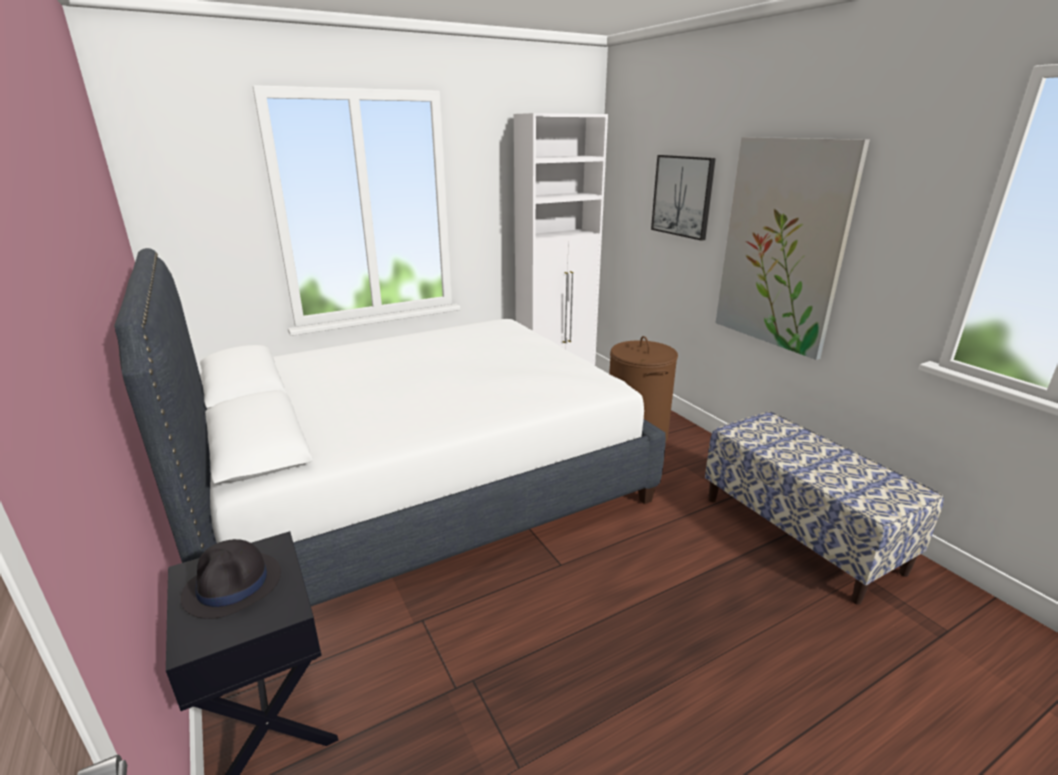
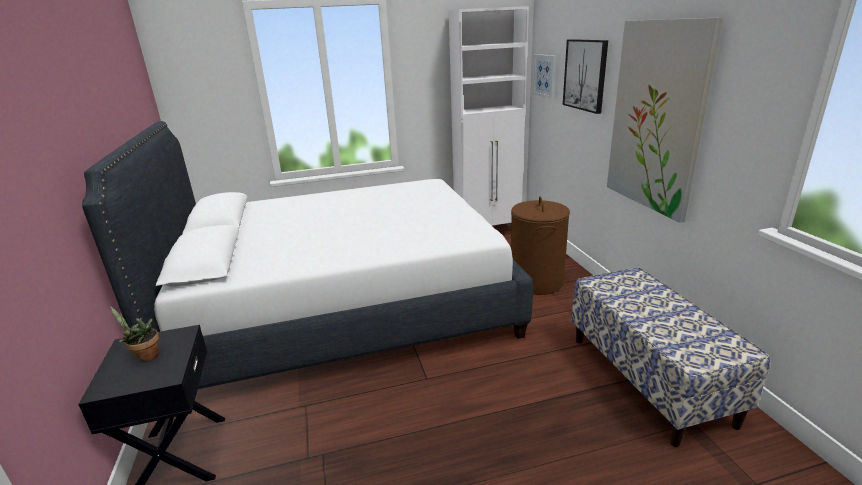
camera: 15 degrees right, 0 degrees up
(233, 585) = (145, 356): black hat -> potted plant
(623, 195) = (545, 76): none -> picture

